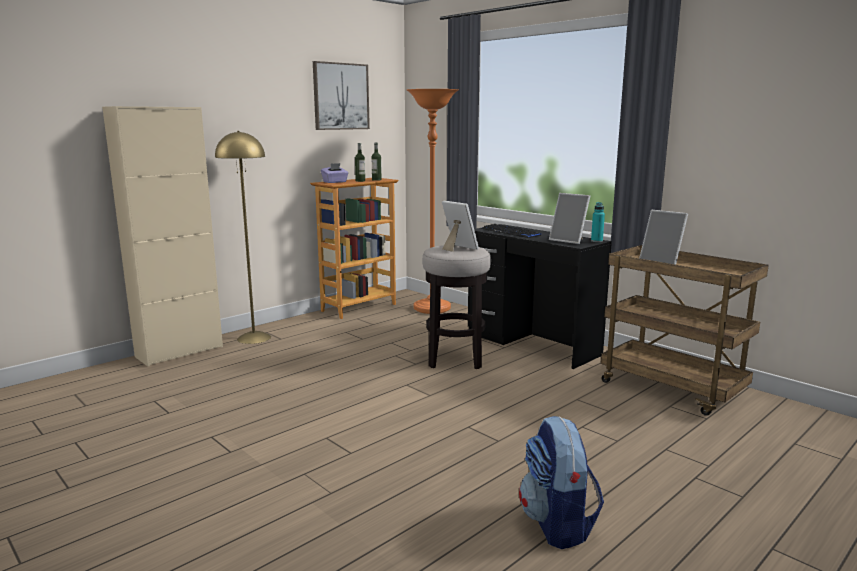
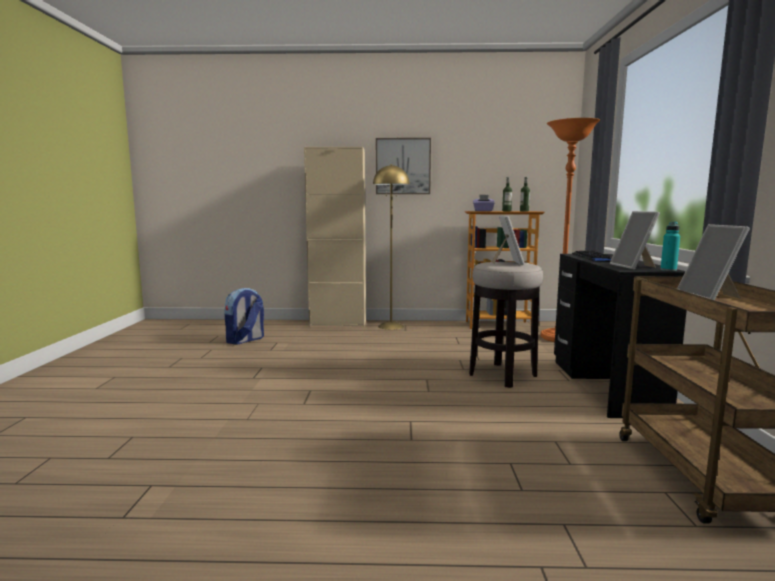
camera: 45 degrees right, 5 degrees down
(340, 96) = (503, 139): picture -> picture (403, 166)
(558, 524) = (321, 517): backpack -> backpack (245, 340)

